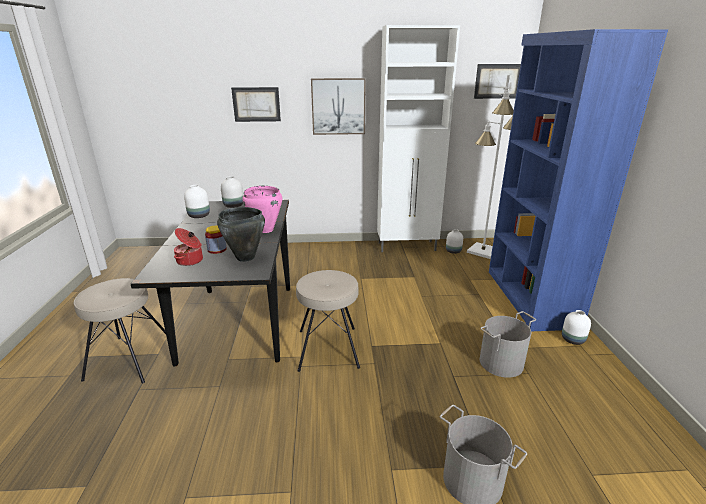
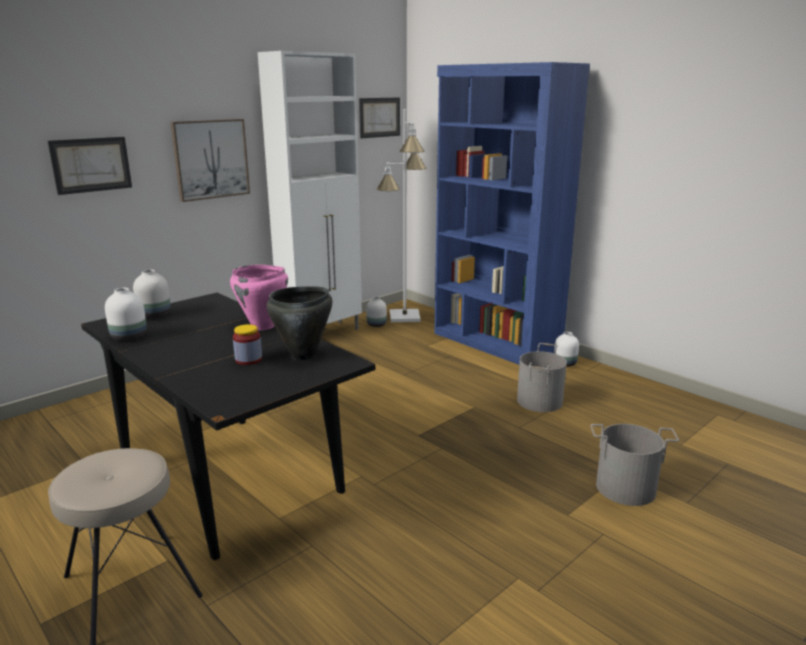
camera: 40 degrees left, 5 degrees down
(190, 261) = (241, 379): cooking pot -> none
(329, 348) = (379, 456): beige stool -> none

